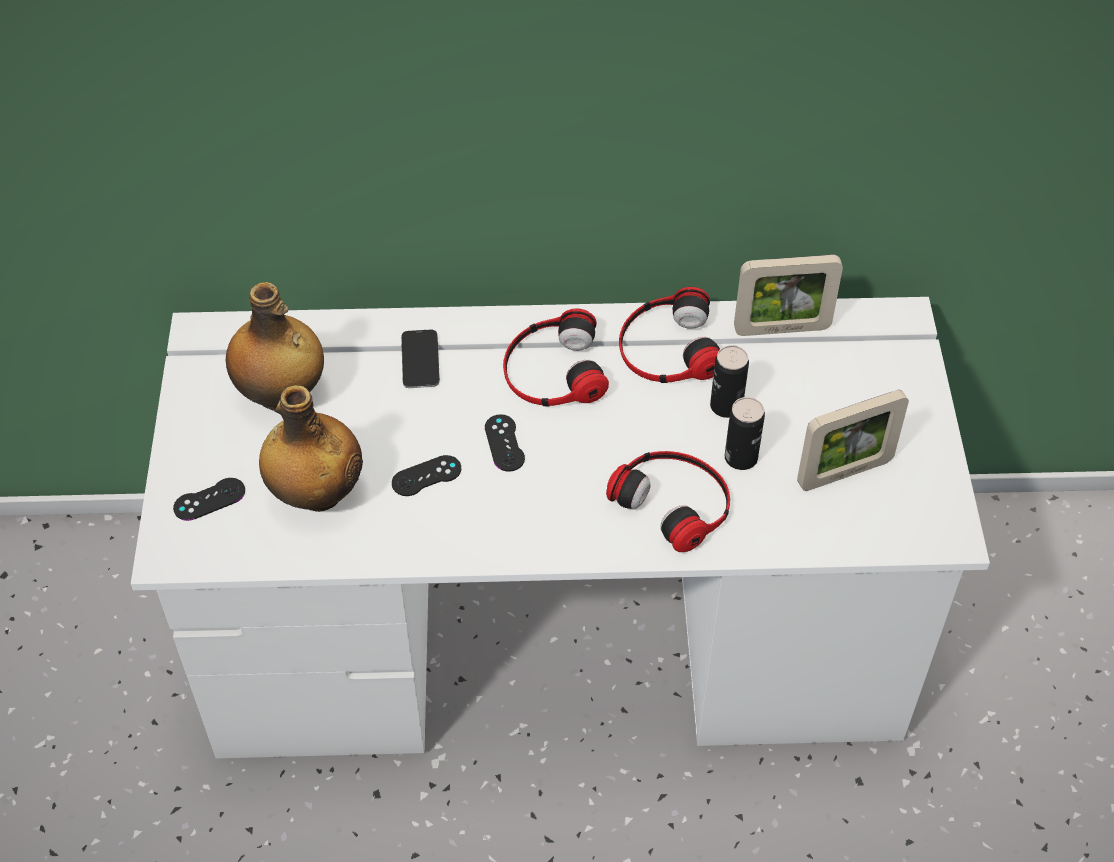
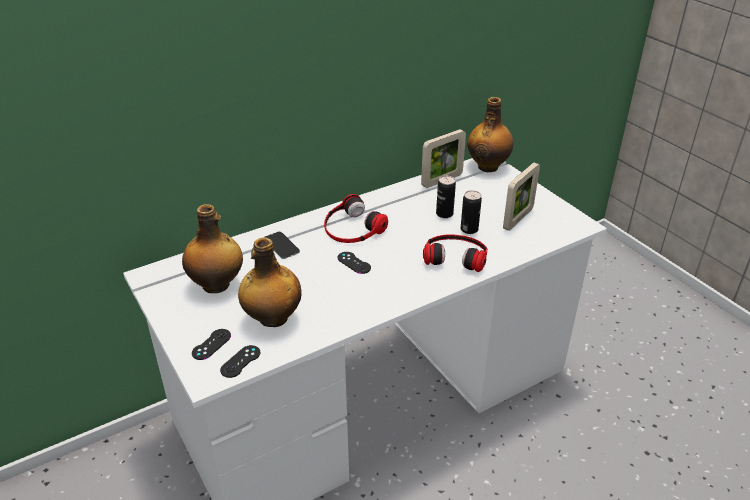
camera: 30 degrees left, 15 degrees down
(426, 476) = (326, 290): black game controller -> black game controller (240, 361)
(668, 347) = (398, 202): headphones -> none
(893, 330) = (488, 166): none -> bottle

